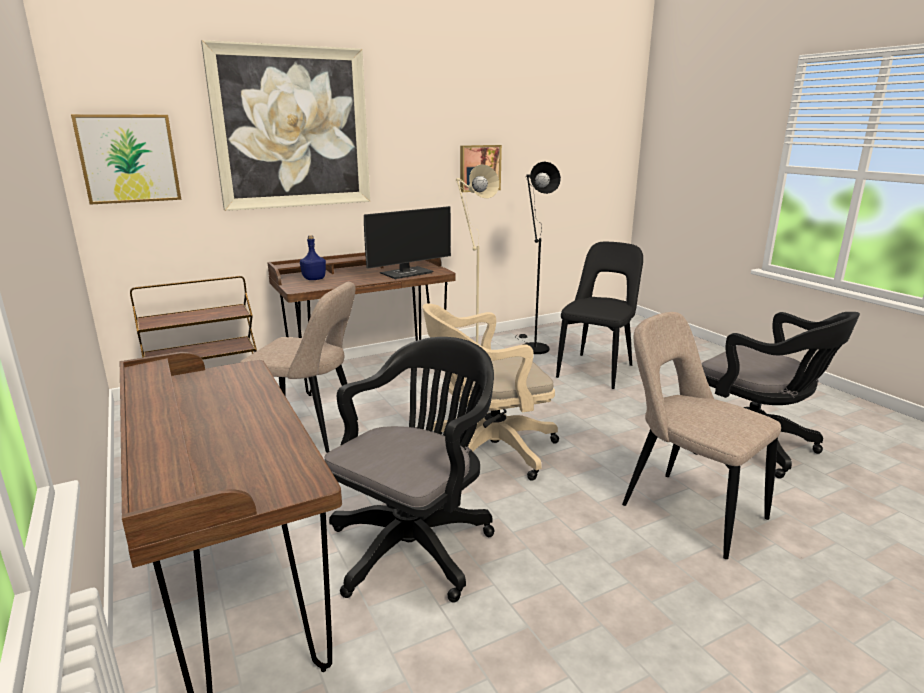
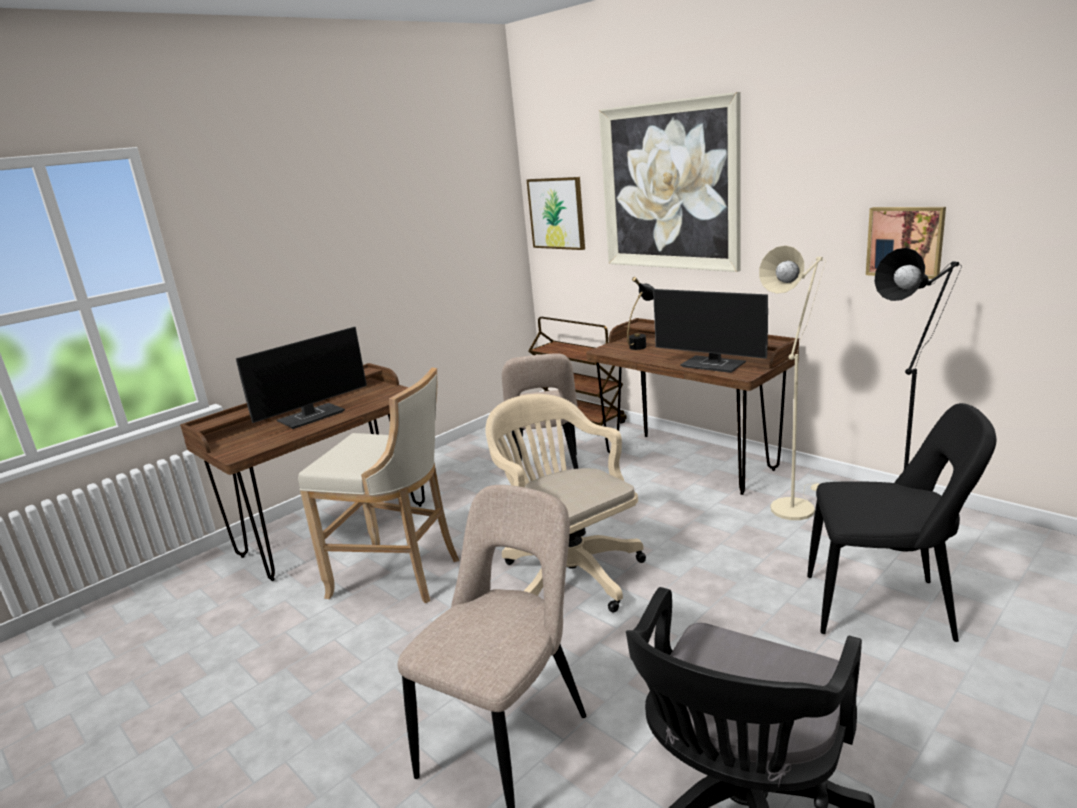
camera: 75 degrees right, 0 degrees up
(228, 424) = (312, 416): none -> monitor
(313, 279) = (642, 345): blue bottle -> black table lamp
(416, 544) = (400, 576): black office chair -> beige stool

